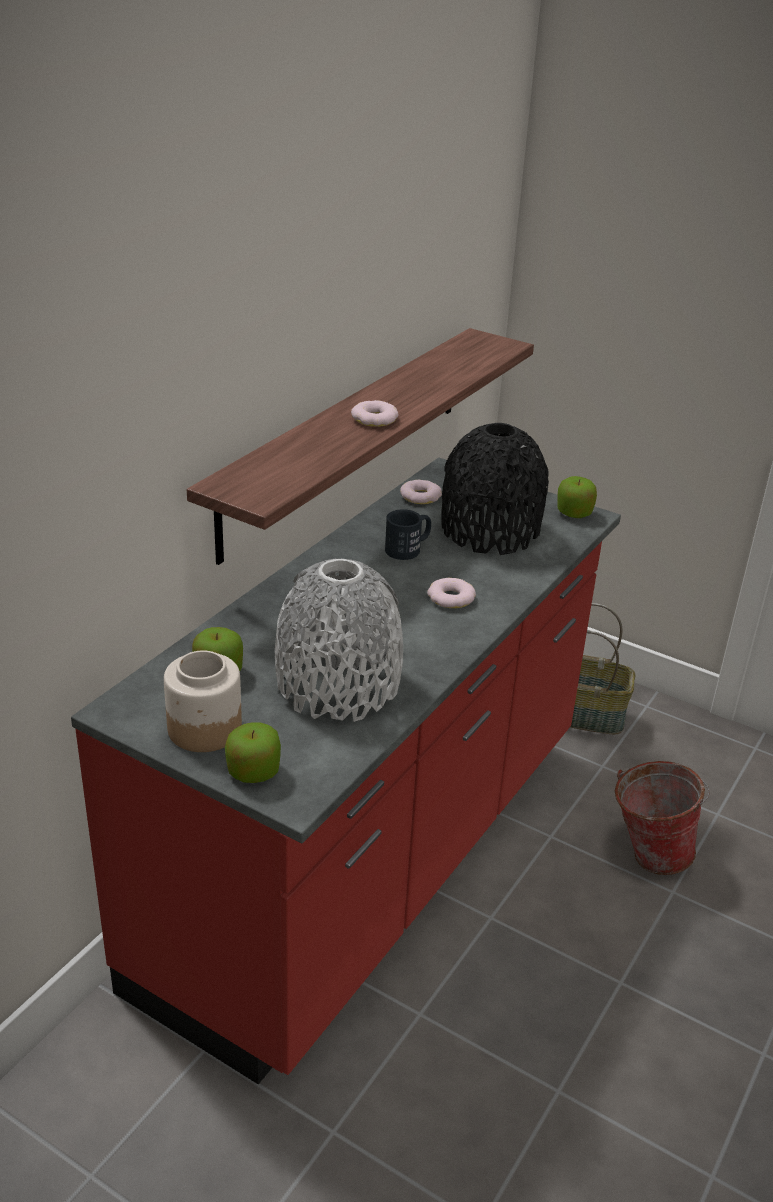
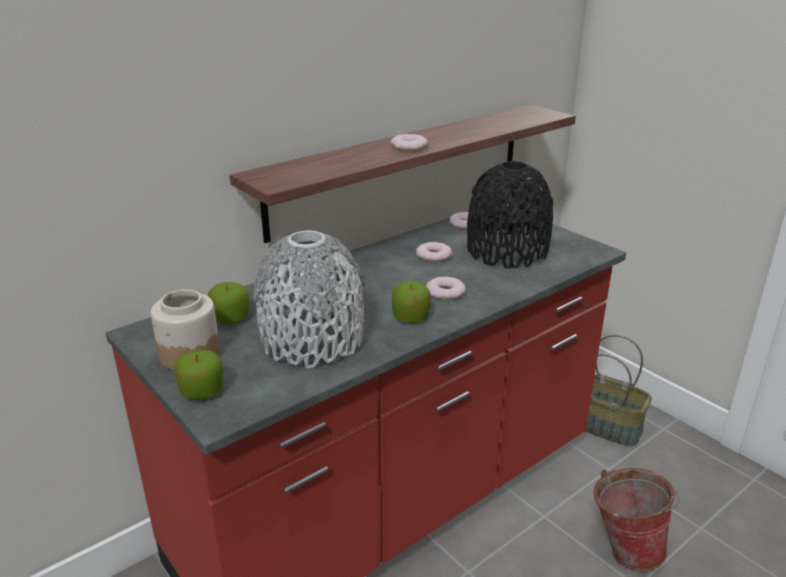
camera: 20 degrees right, 5 degrees down
(408, 548) = (433, 256): black mug -> donut
(574, 513) = (585, 247): apple -> apple (410, 317)

